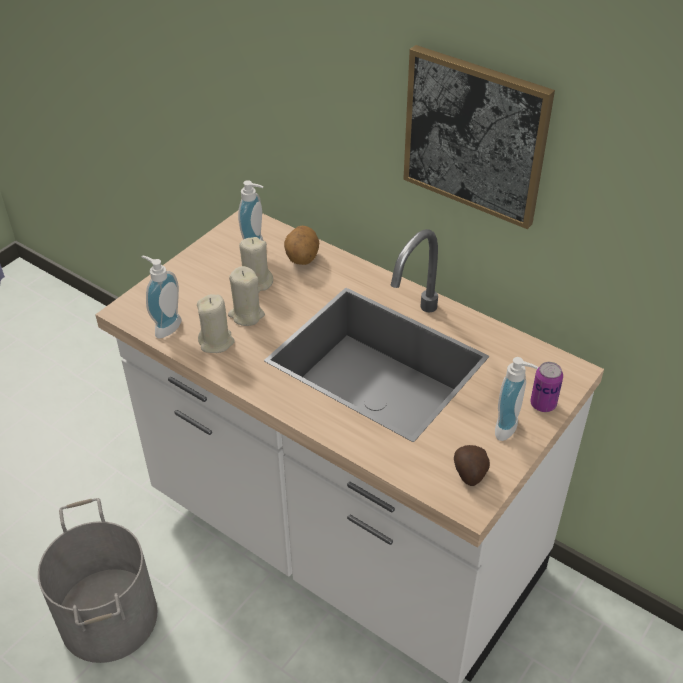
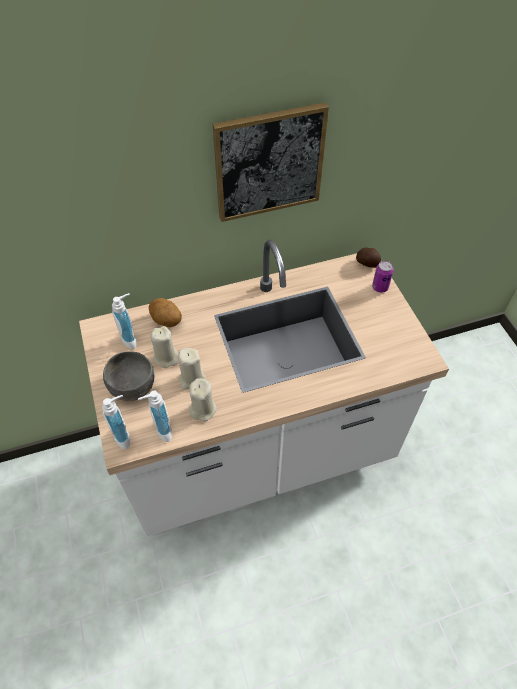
camera: 55 degrees left, 10 degrees up
(107, 618) = (212, 623): grey bucket -> none
(200, 280) = (132, 386): none -> grey bowl
(470, 474) = (406, 347): potato -> potato (367, 263)
(510, 429) = (387, 311): soap dispenser -> soap dispenser (125, 435)

